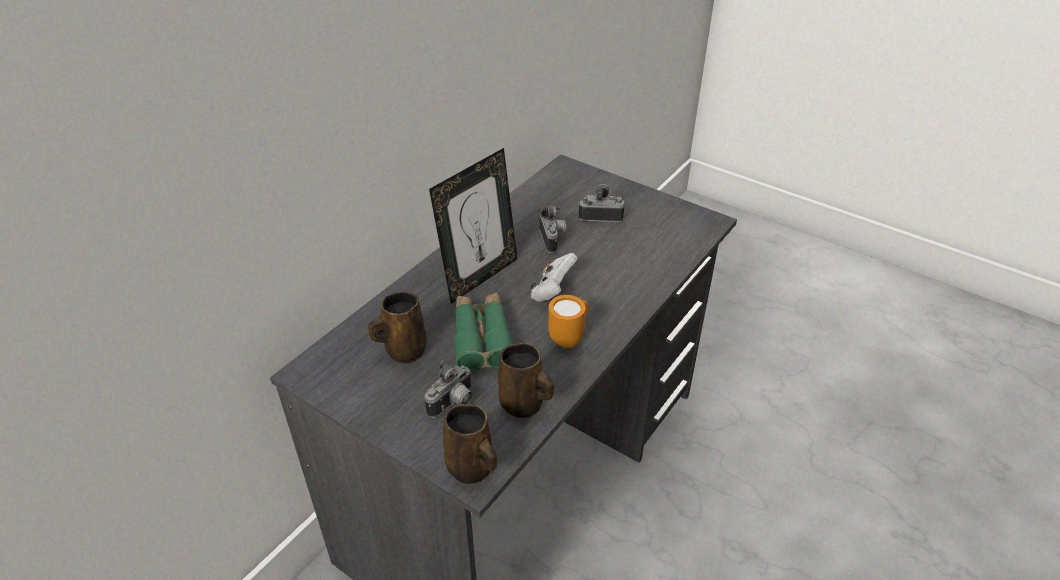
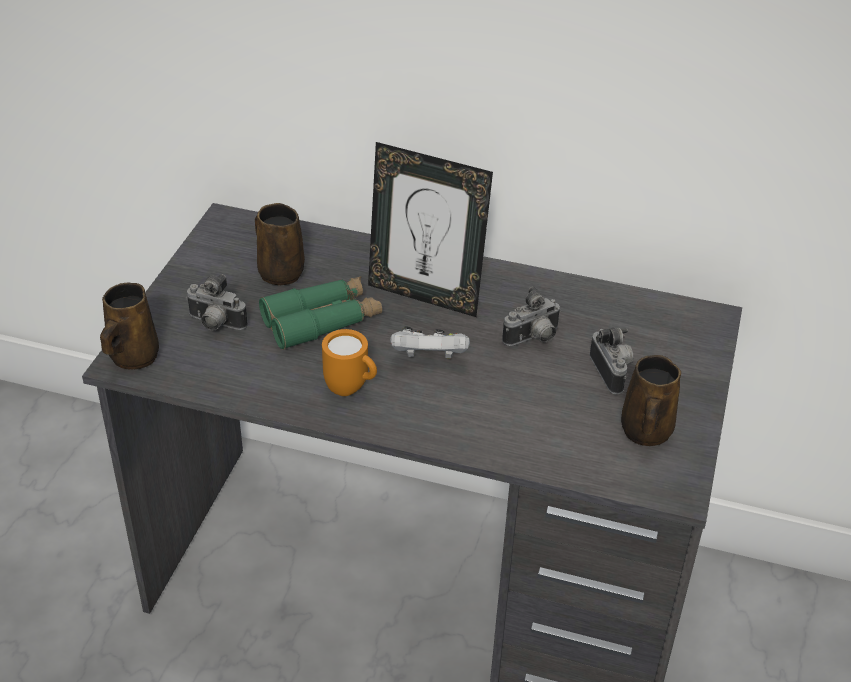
camera: 70 degrees right, 0 degrees up
(523, 405) = (230, 374): brown mug -> brown mug (645, 433)

